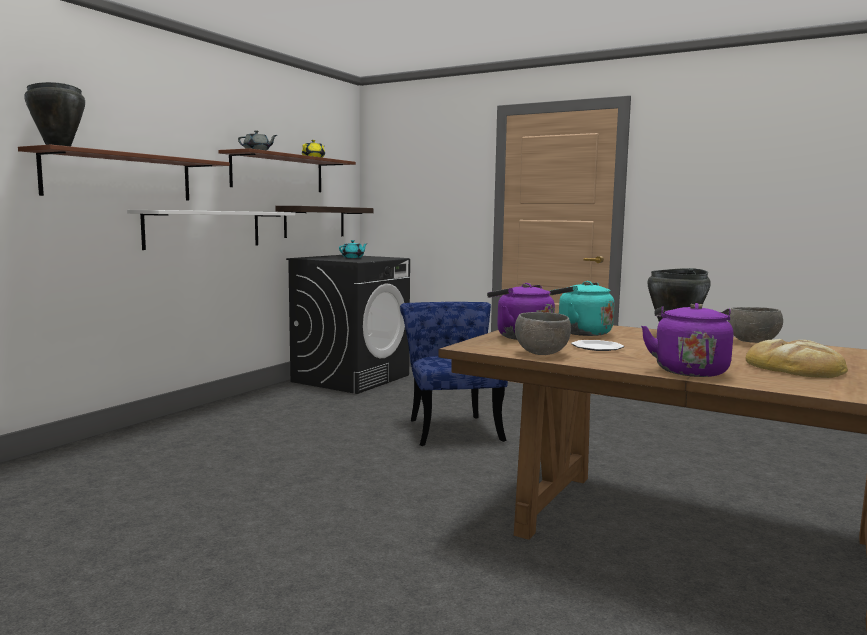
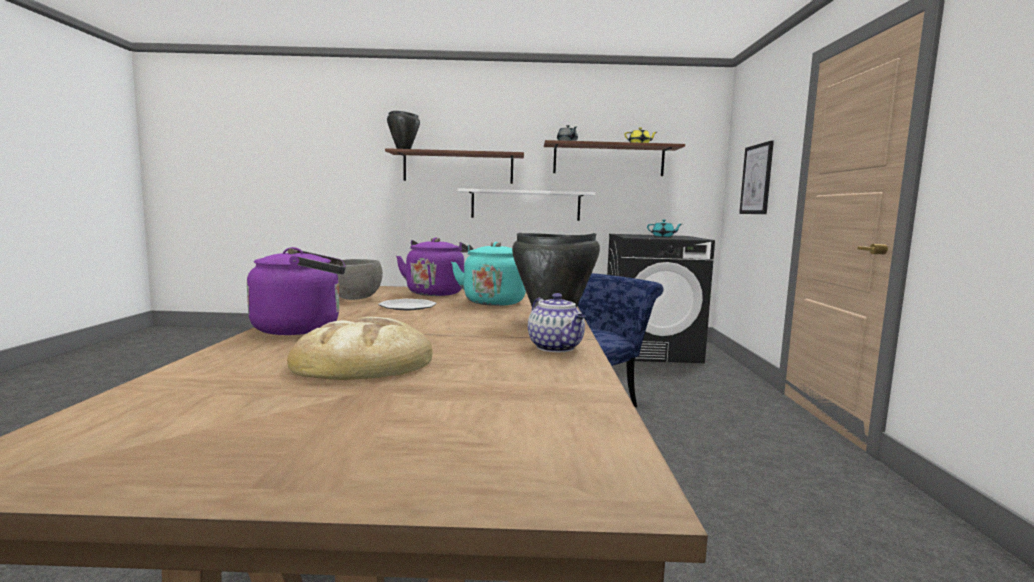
camera: 60 degrees right, 0 degrees up
(314, 222) = (652, 203): shelf -> none
(424, 201) = (756, 179): none -> picture
(753, 342) = (556, 348): grey bowl -> teapot

